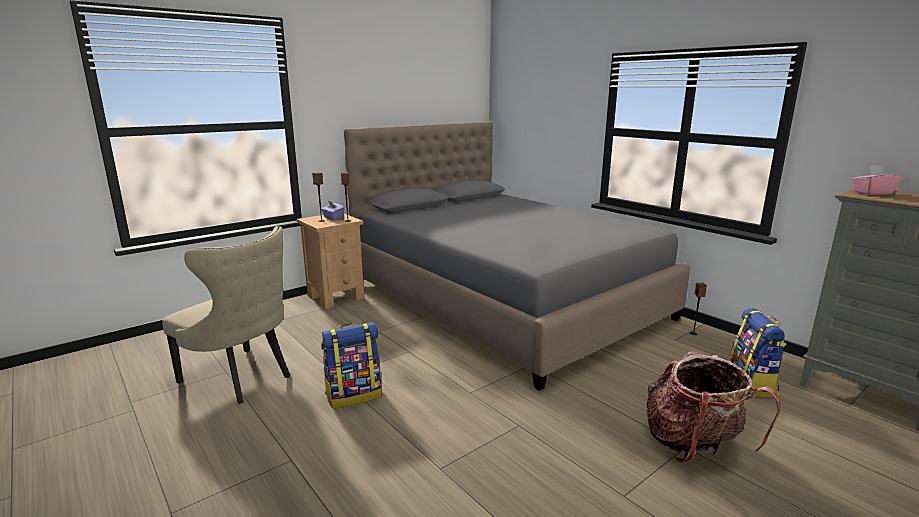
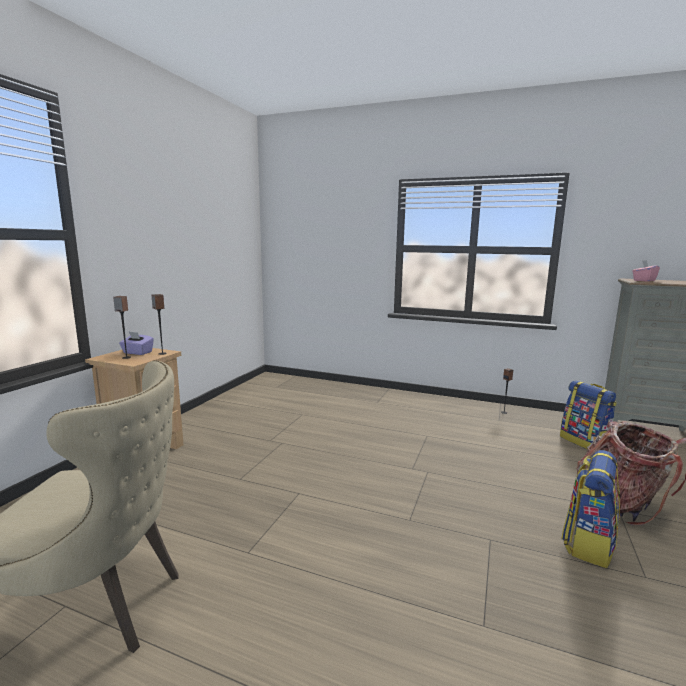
camera: 30 degrees left, 5 degrees down
(354, 395) = (291, 570): backpack -> backpack (588, 543)
(503, 300) = (333, 415): grey bed -> none

